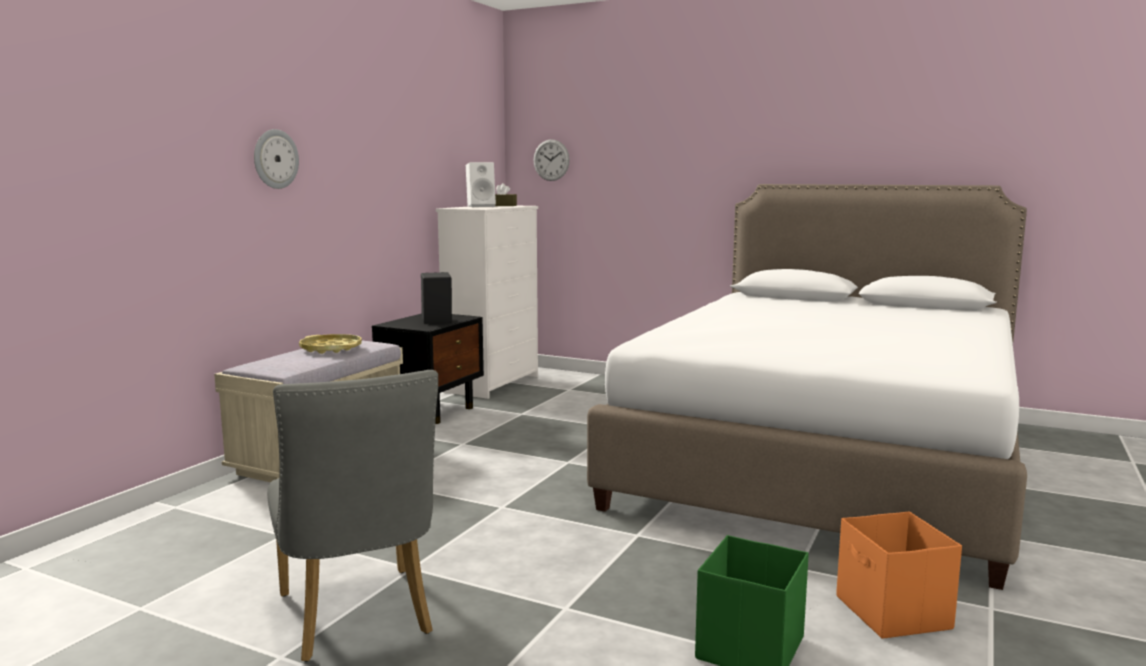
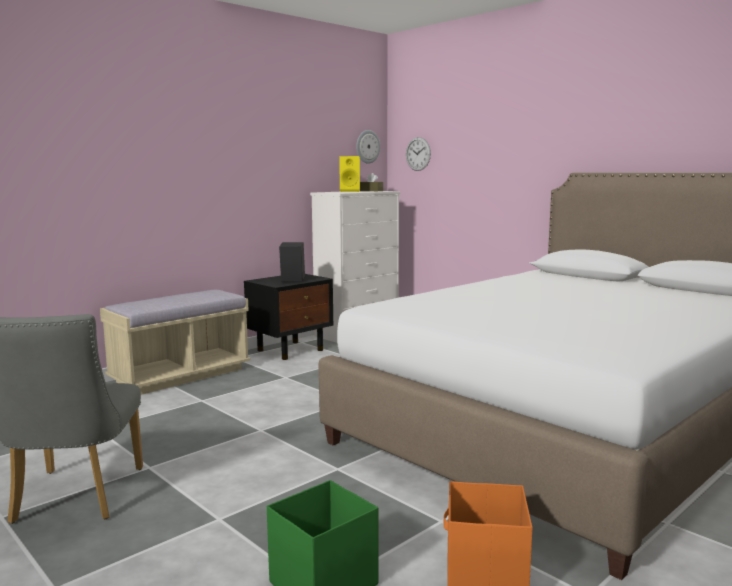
camera: 20 degrees right, 0 degrees up
(275, 159) = (157, 154): wall clock -> wall clock (367, 146)
(331, 349) = (191, 296): yellow tray -> none
(481, 206) = (350, 191): white speaker -> yellow speaker

